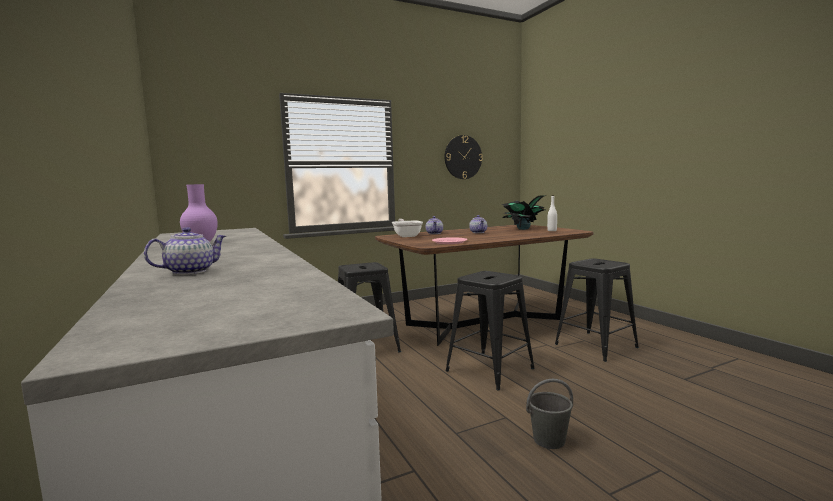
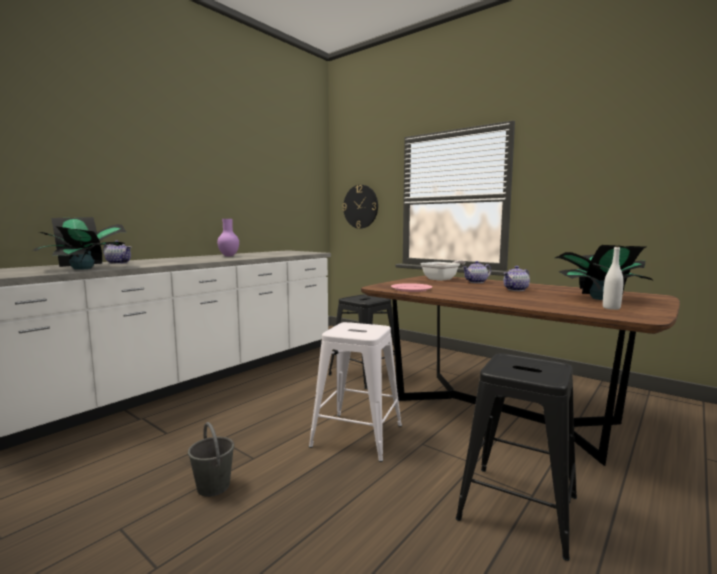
camera: 65 degrees right, 0 degrees up
(271, 278) = (84, 268): none -> potted plant
(463, 157) = (627, 182): wall clock -> wall clock (360, 206)
(489, 369) = (358, 435): black stool -> white stool

